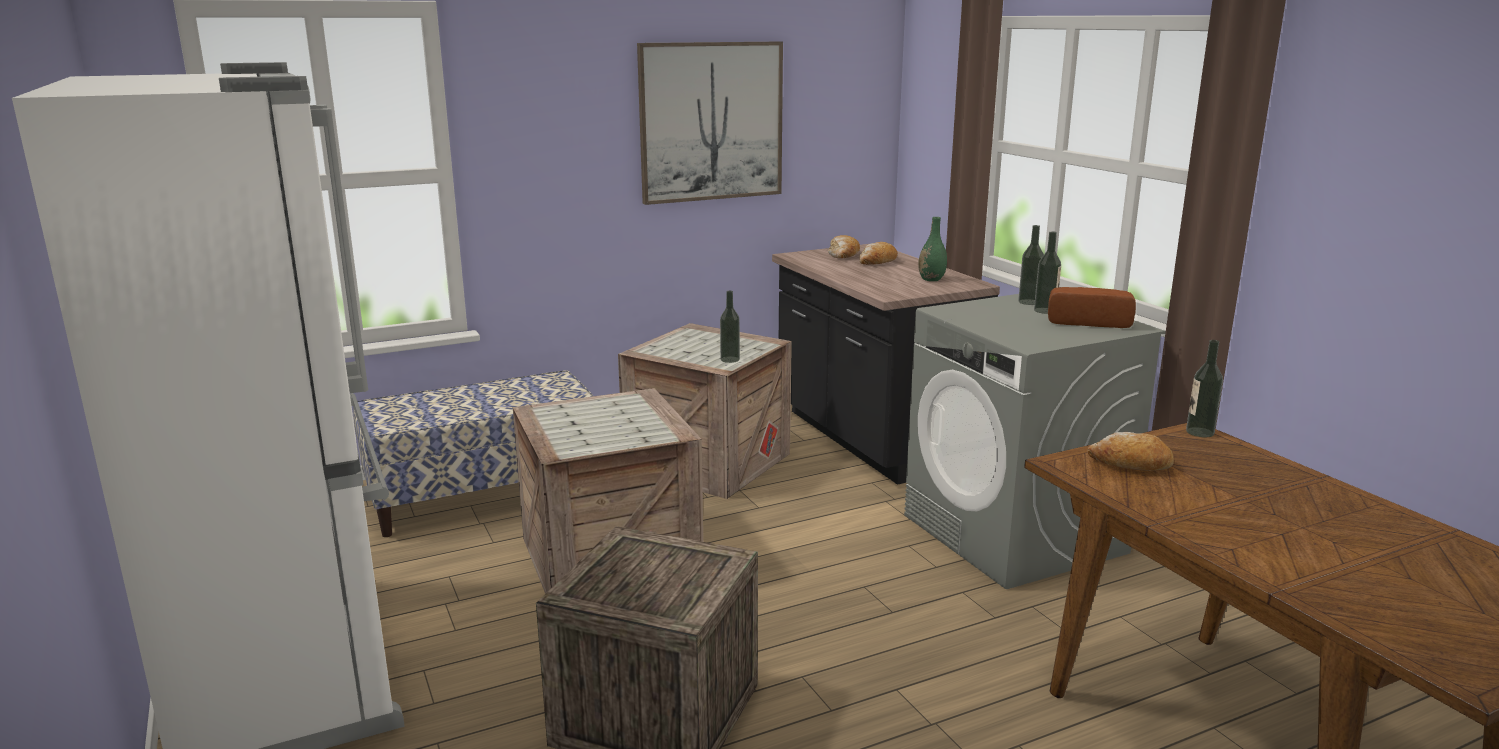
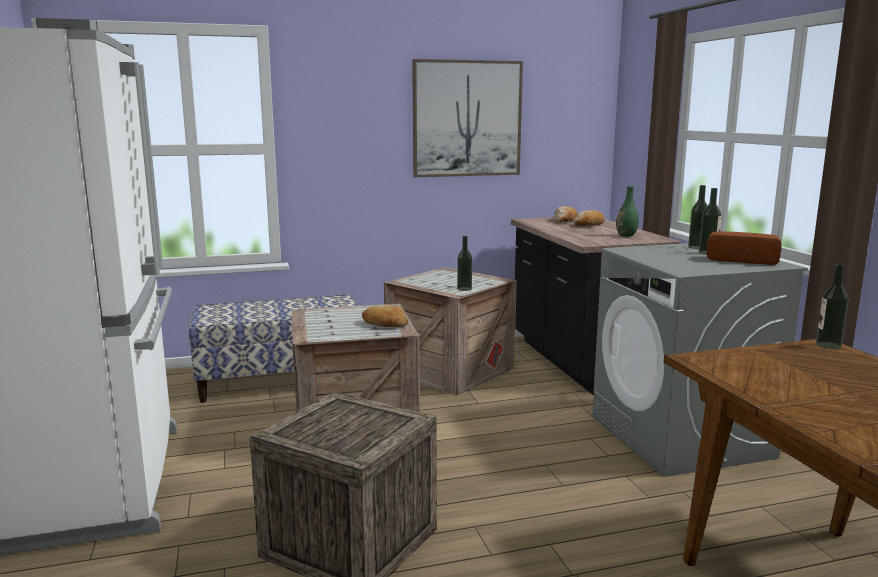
camera: 10 degrees right, 5 degrees down
(1130, 464) = (757, 363): bread -> bread (384, 324)

